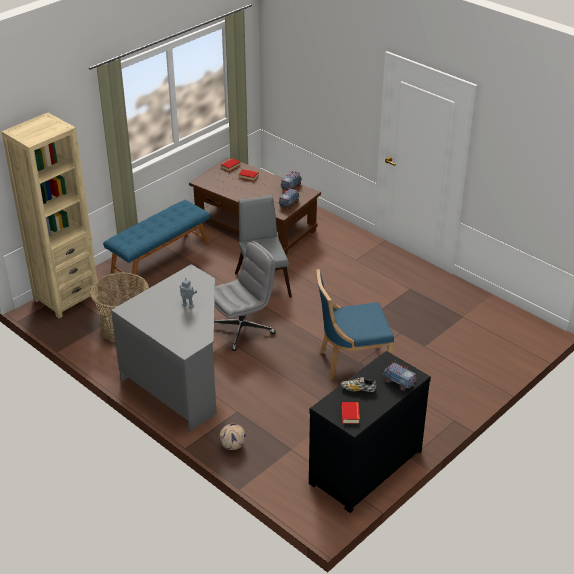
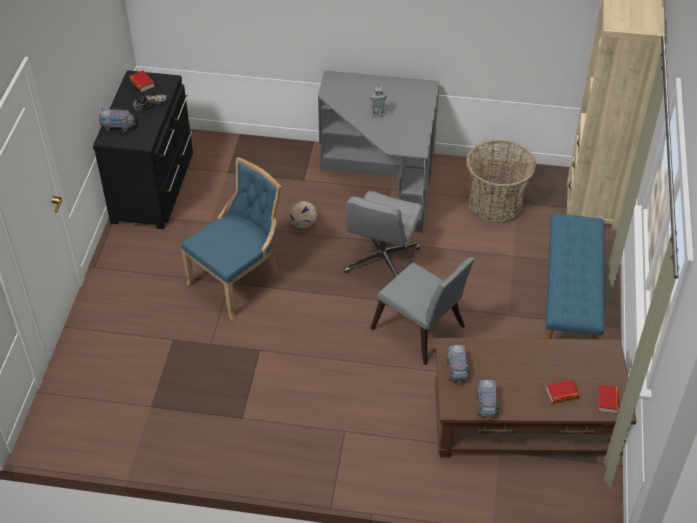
camera: 145 degrees right, 10 degrees up
(233, 446) = (278, 152): football -> football (303, 224)

